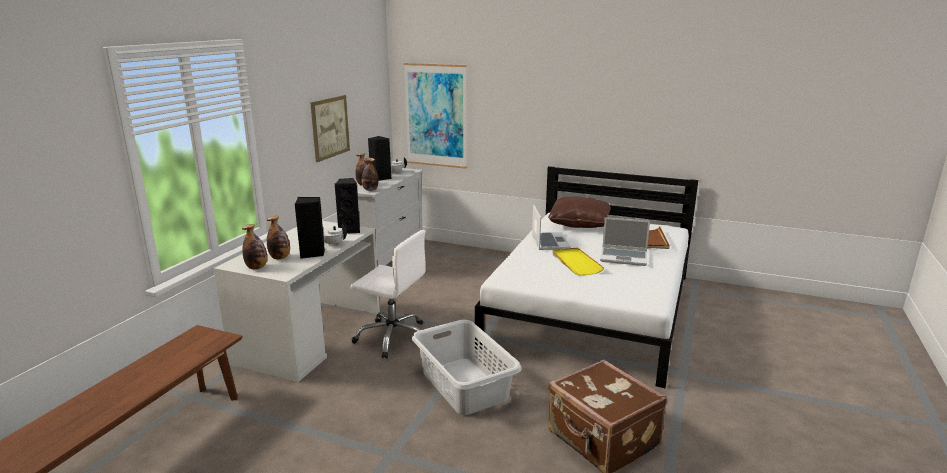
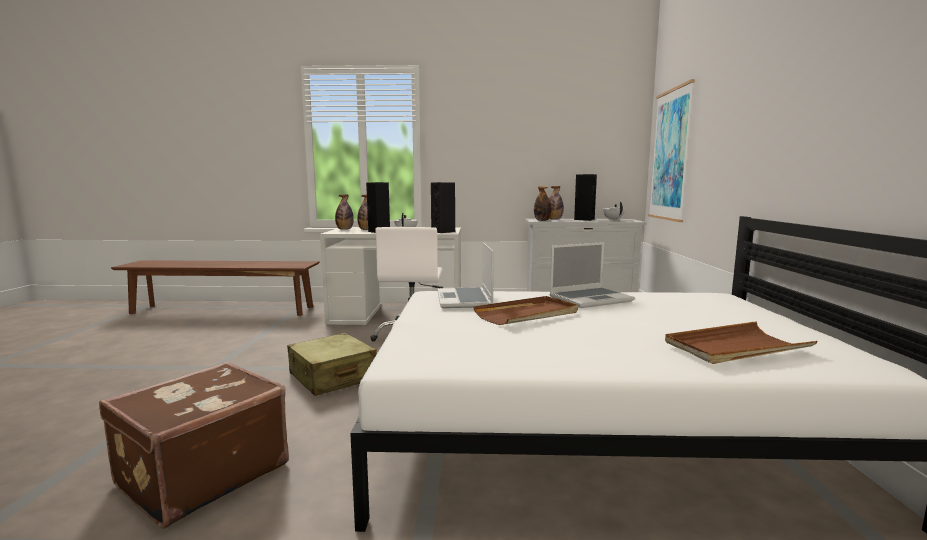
camera: 70 degrees right, 10 degrees down
(330, 127) = (526, 155): picture -> none
(464, 385) = (332, 377): grey laundry basket -> beige suitcase
(576, 263) = (527, 314): yellow tray -> brown tray
(579, 223) = (711, 306): brown pillow -> none
(624, 257) = (598, 336): laptop -> laptop (465, 300)

